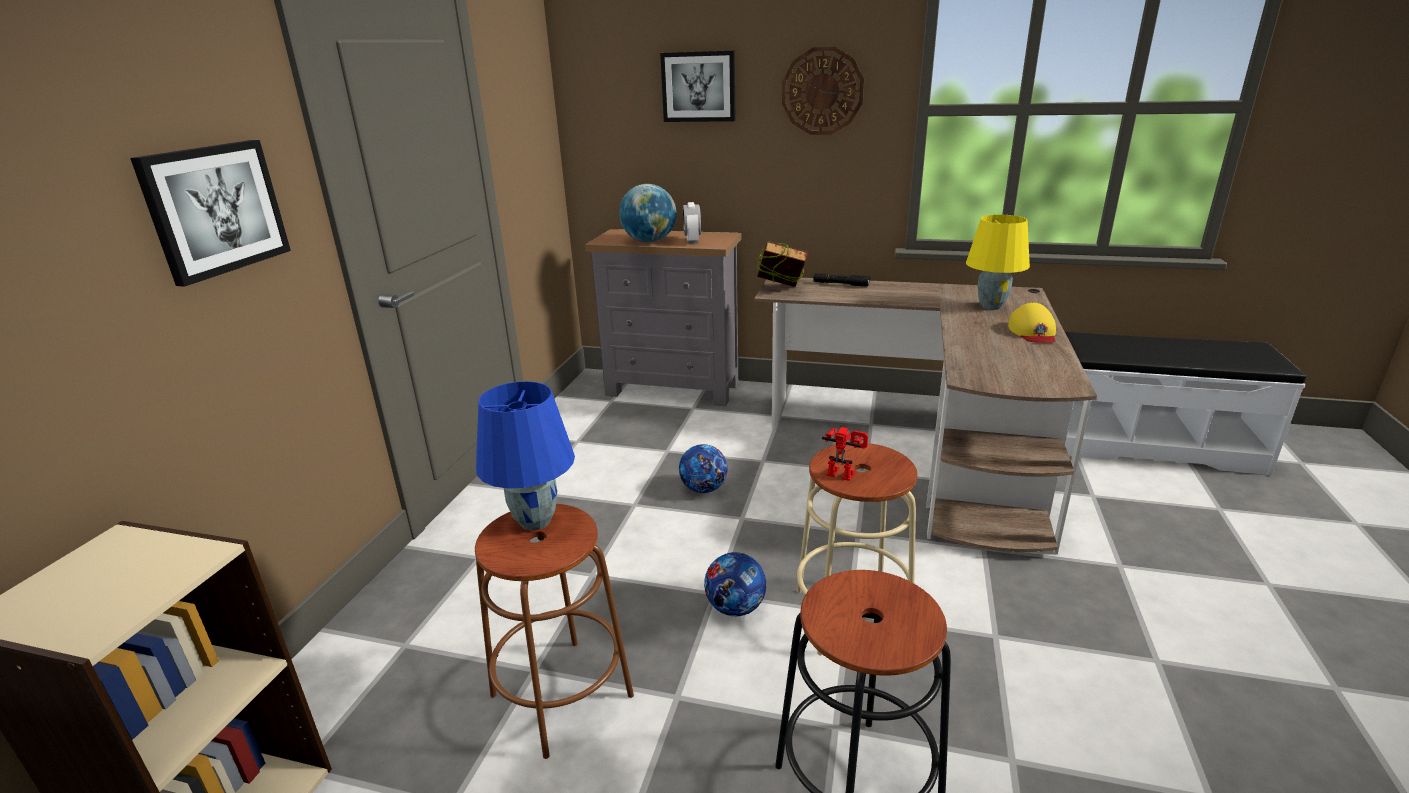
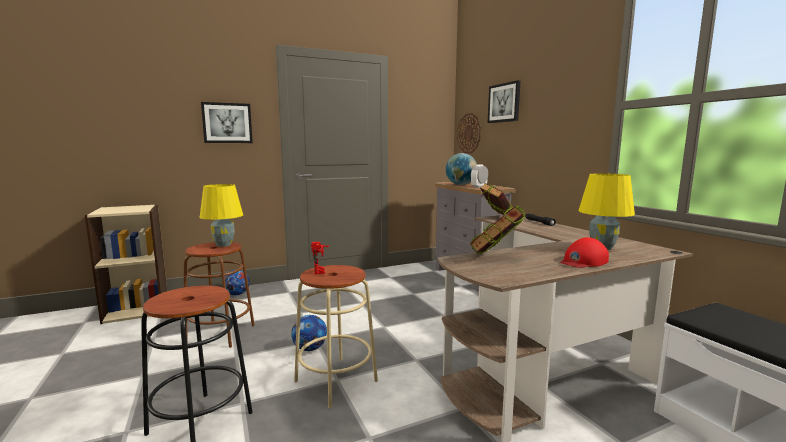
camera: 50 degrees right, 15 degrees down
(535, 520) = (224, 245): blue table lamp -> yellow table lamp
(703, 489) = (394, 311): football -> football (237, 294)
(822, 91) = (560, 99): wall clock -> wall clock (469, 133)
(980, 358) = (496, 257): none -> book
(1033, 332) = (583, 261): yellow cap -> red cap

